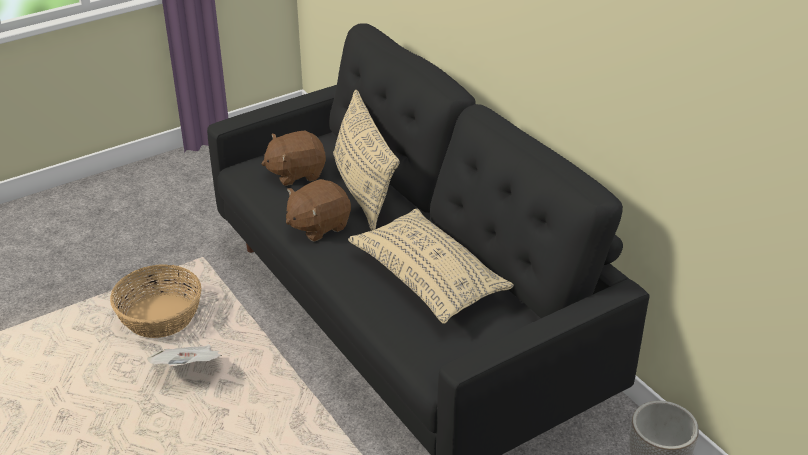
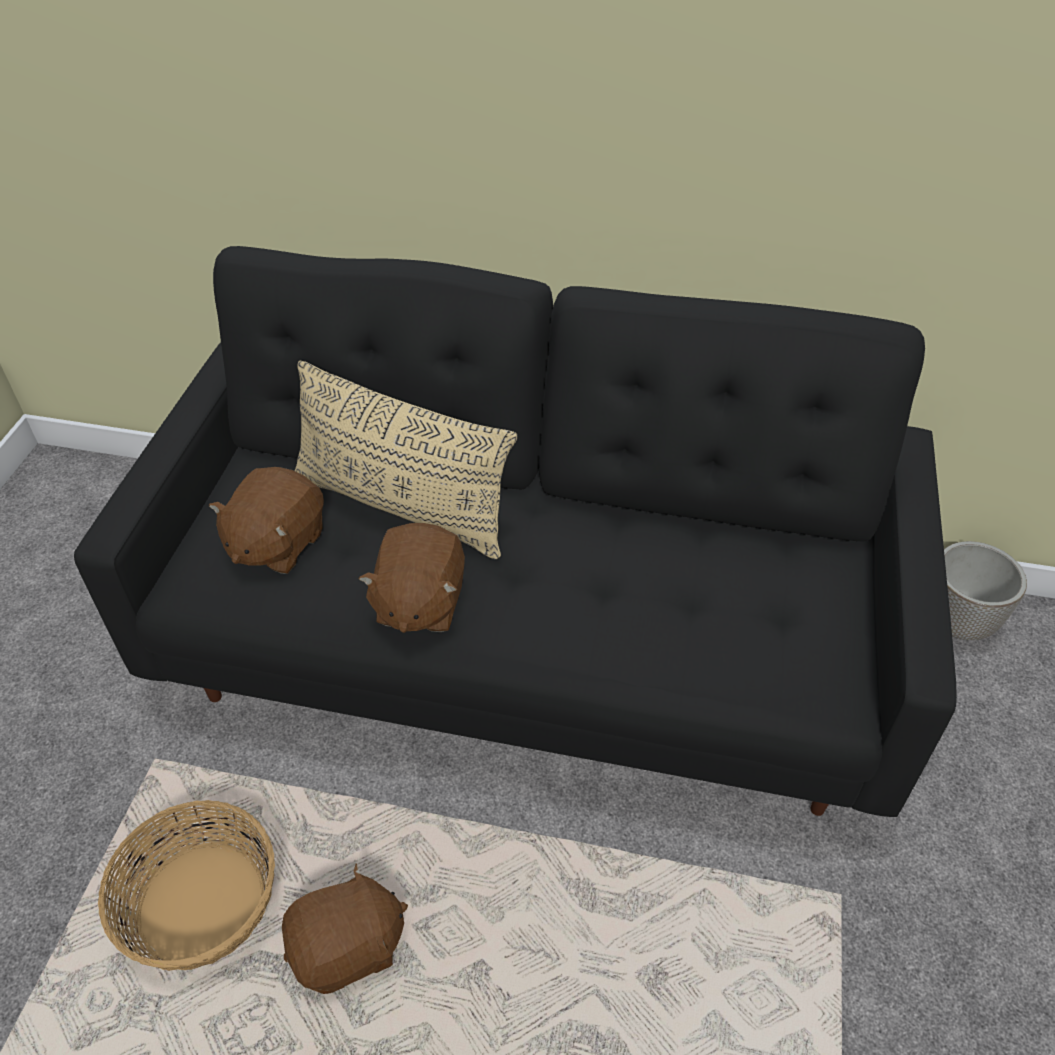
camera: 45 degrees left, 10 degrees up
(189, 369) = (348, 948): newspaper -> brown plush toy
(428, 278) = (652, 578): beige pillow -> none

